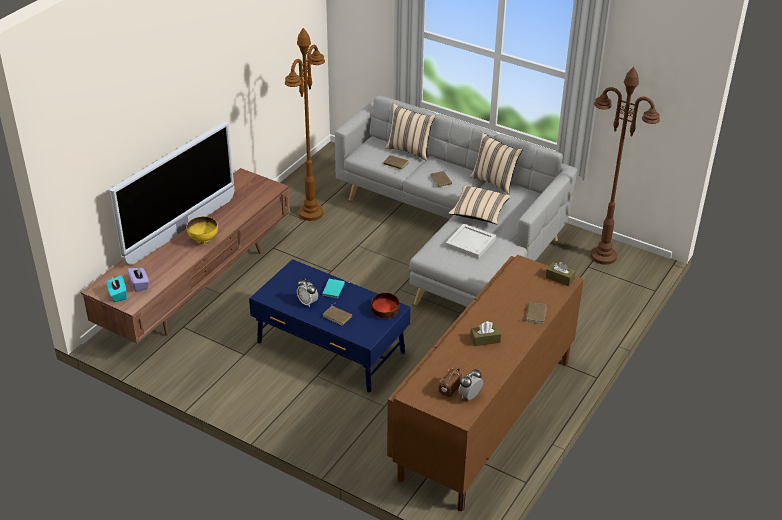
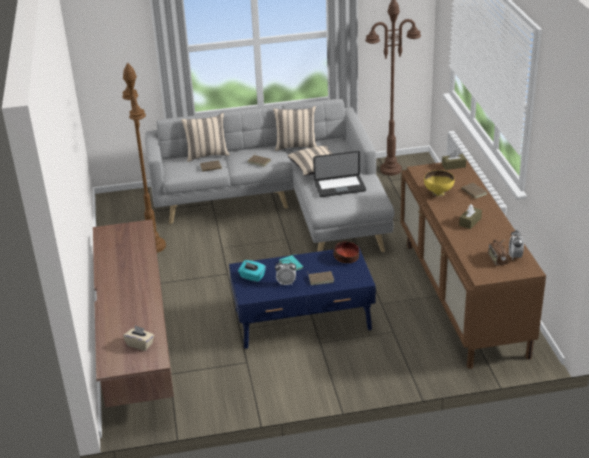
camera: 40 degrees left, 5 degrees down
(118, 295) = (133, 361): turquoise tissue box -> turquoise tissue box (252, 277)
(139, 284) = (140, 344): purple tissue box -> beige tissue box
(181, 231) = (114, 291): television -> none
(203, 240) = (143, 287): yellow bowl -> yellow bowl (438, 193)
(471, 243) = (340, 187): white tray -> laptop

